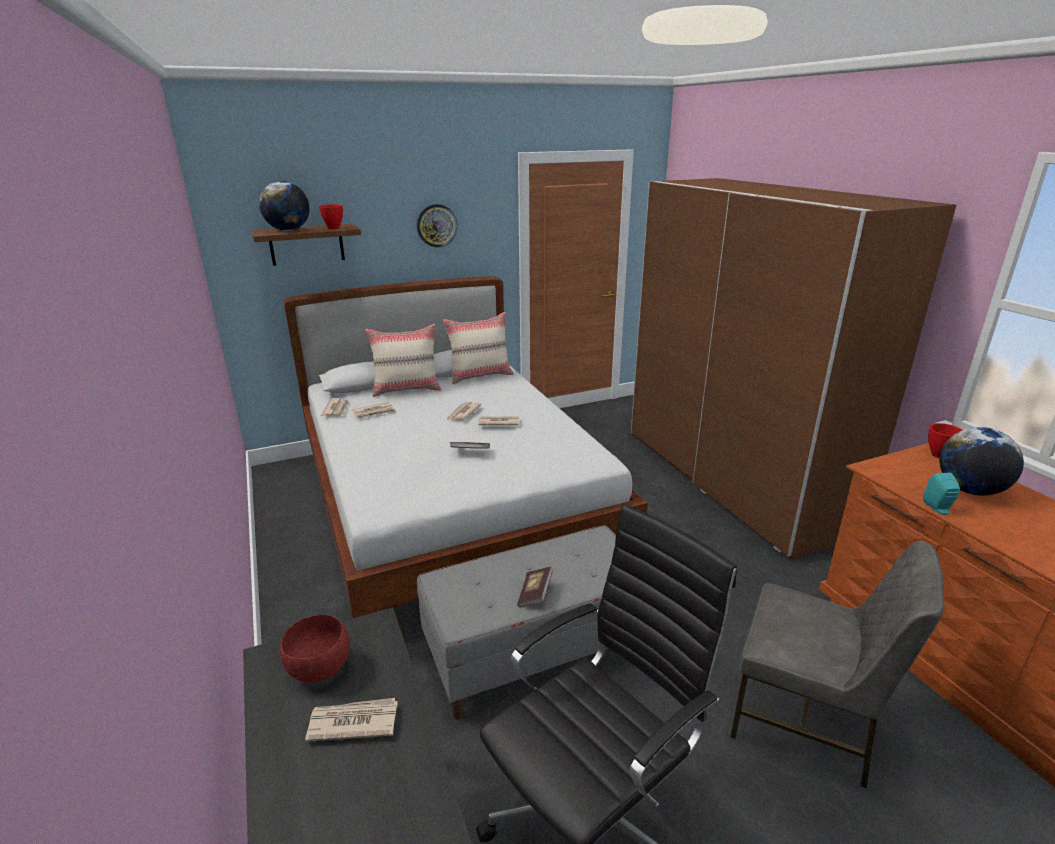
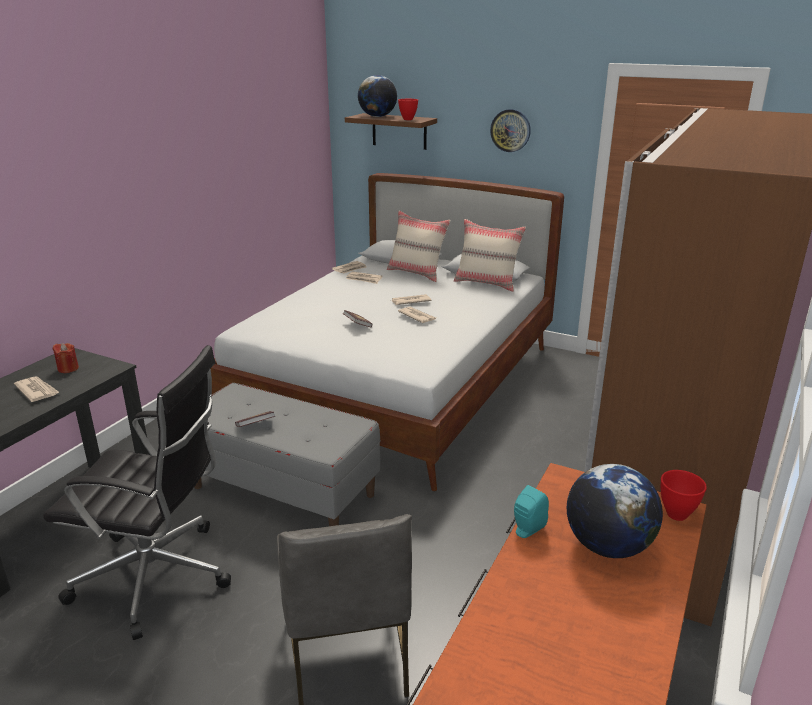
camera: 50 degrees right, 0 degrees up
(320, 670) = (68, 368): red bowl -> red candle

